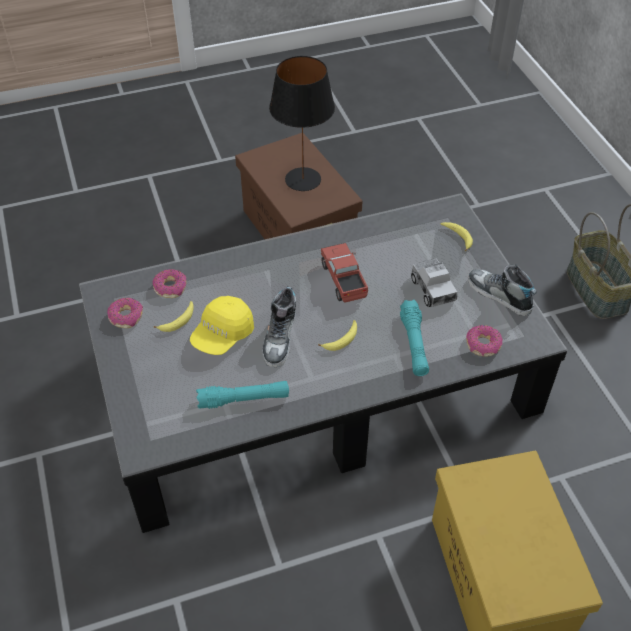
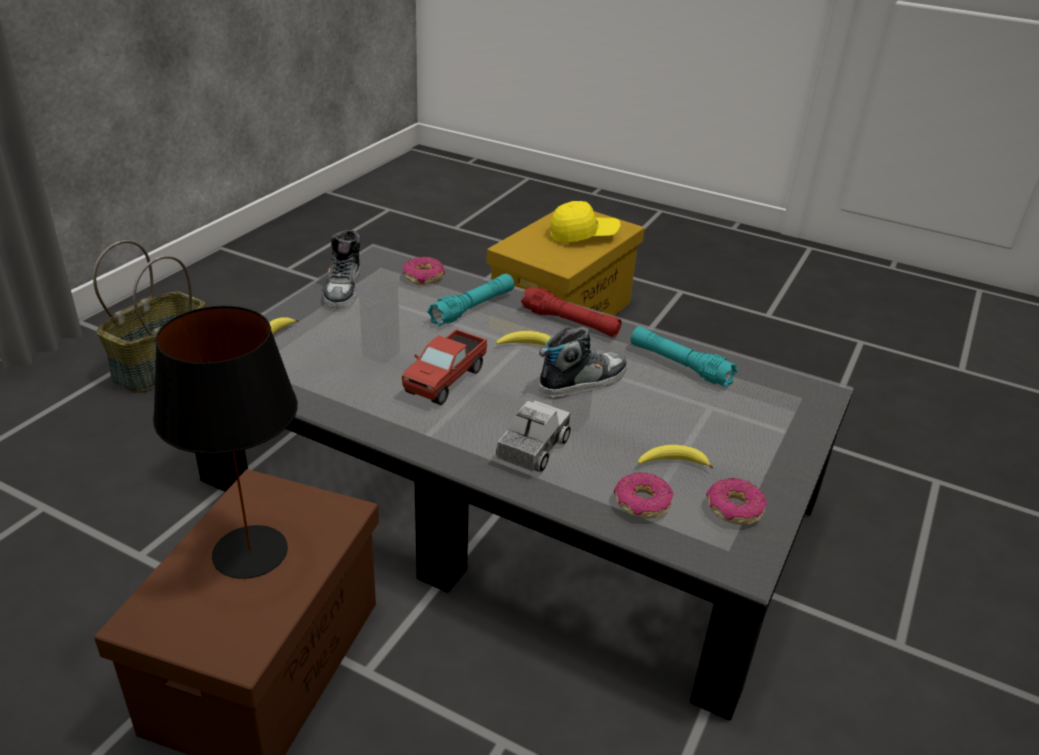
camera: 135 degrees left, 15 degrees down
(222, 335) = (637, 419): yellow cap -> yellow cap (583, 236)
(347, 382) = (570, 322): none -> red flashlight
(432, 289) = (383, 324): toy truck -> toy truck (532, 449)

